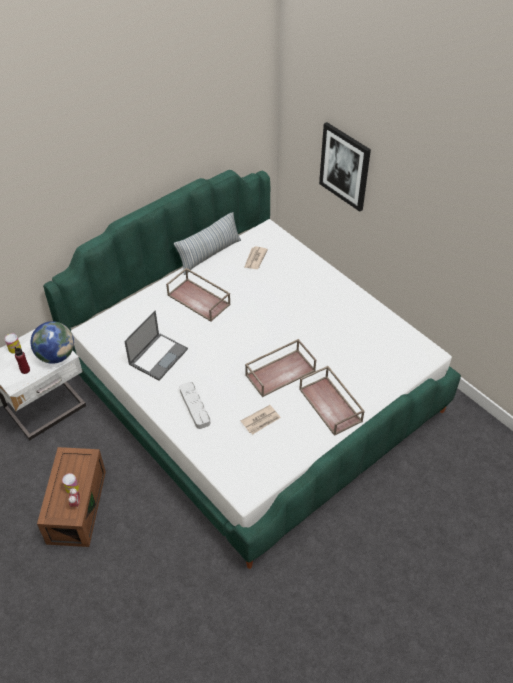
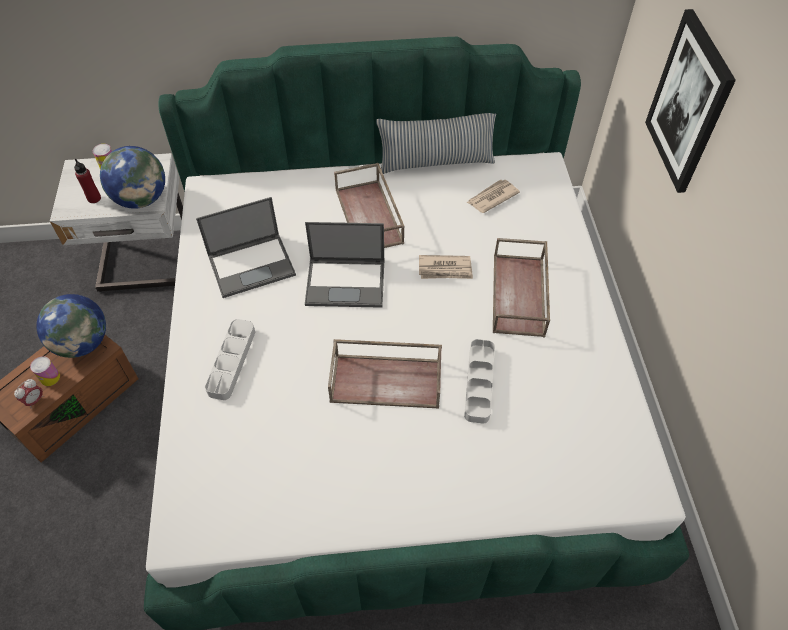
camera: 35 degrees right, 5 degrees up
(73, 460) = (83, 343): none -> globe
(218, 338) = (346, 282): none -> laptop
(261, 420) = (297, 437): newspaper -> newspaper (445, 269)
(324, 350) = (479, 383): none -> grey tray
(331, 405) = (416, 478): brown tray -> brown tray (519, 295)

